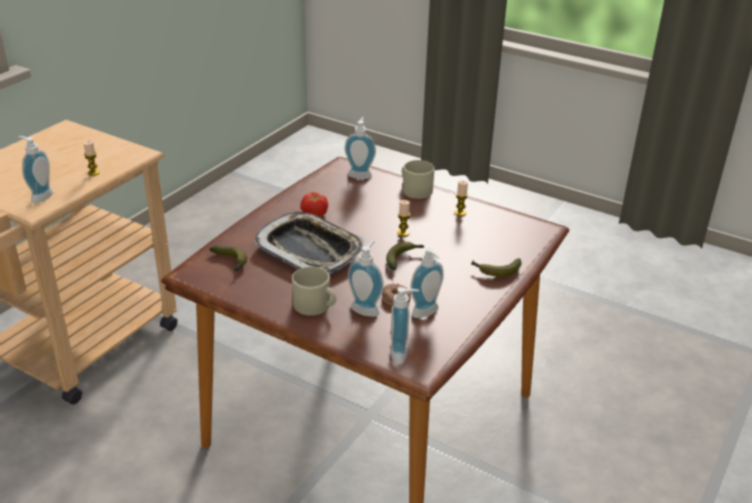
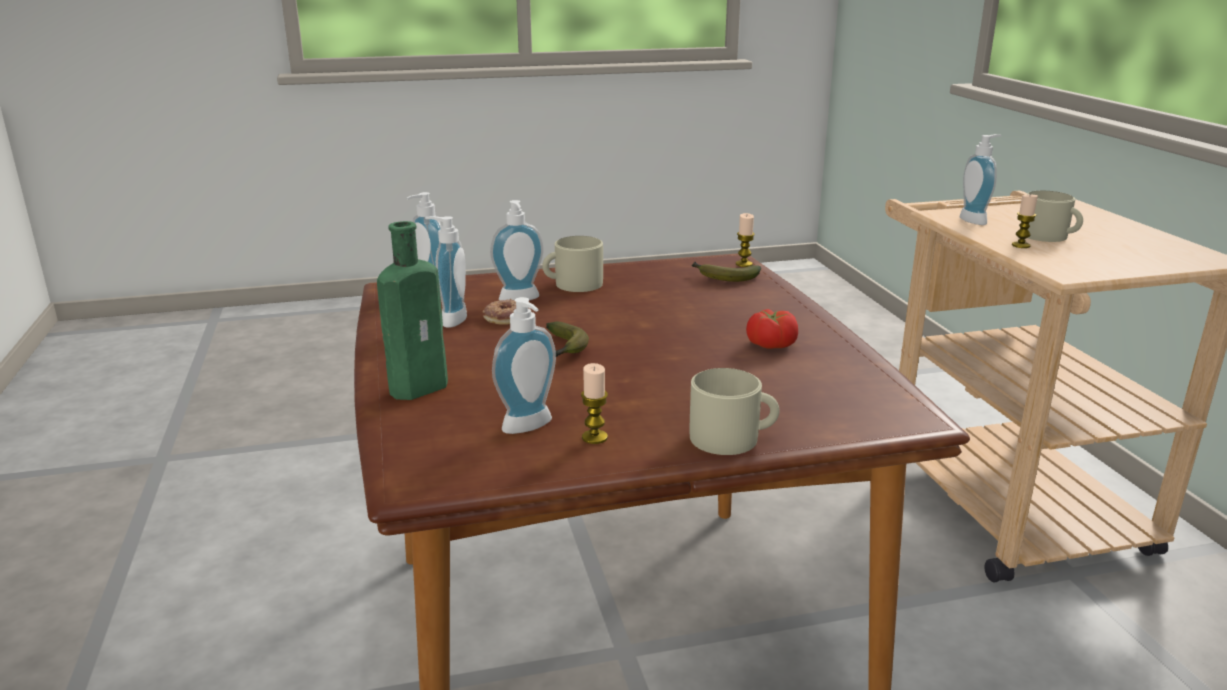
camera: 135 degrees right, 10 degrees down
(61, 169) = (1049, 236): none -> beige mug
(309, 250) = (682, 313): tray -> none
(360, 174) = (856, 418): soap dispenser -> soap dispenser (530, 427)
(403, 233) = (620, 373): candle -> candle (744, 264)
(495, 271) = (422, 386): banana -> green bottle

